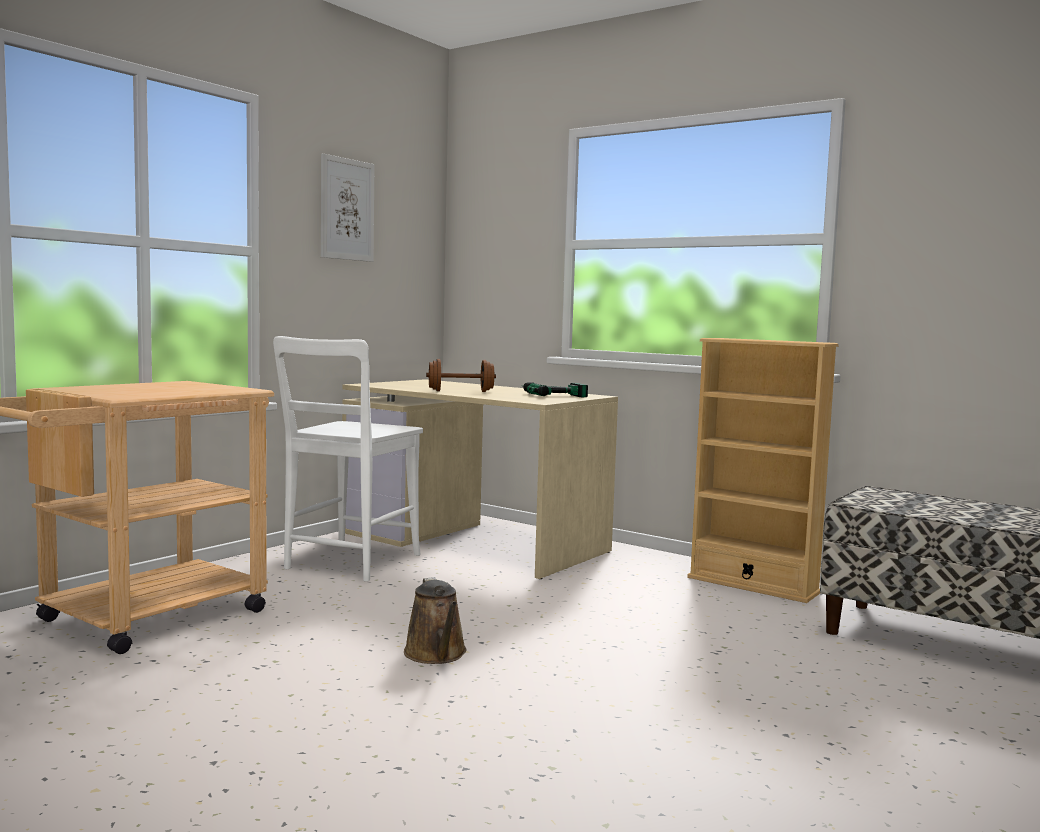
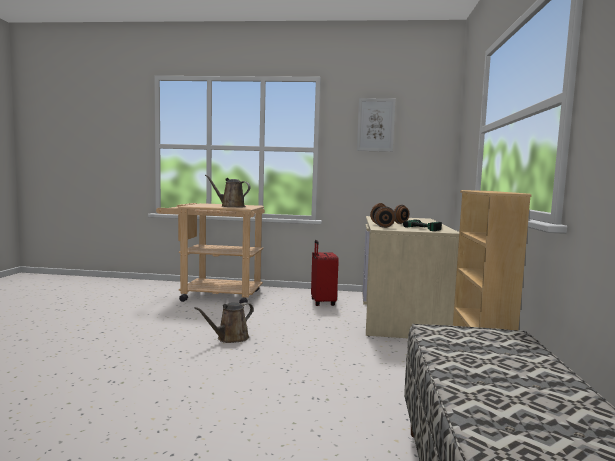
camera: 60 degrees right, 0 degrees up
(197, 389) = (230, 206): none -> brown watering can
(348, 563) = (322, 302): white chair -> red suitcase
(504, 398) = (381, 226): none -> brown dumbbell

